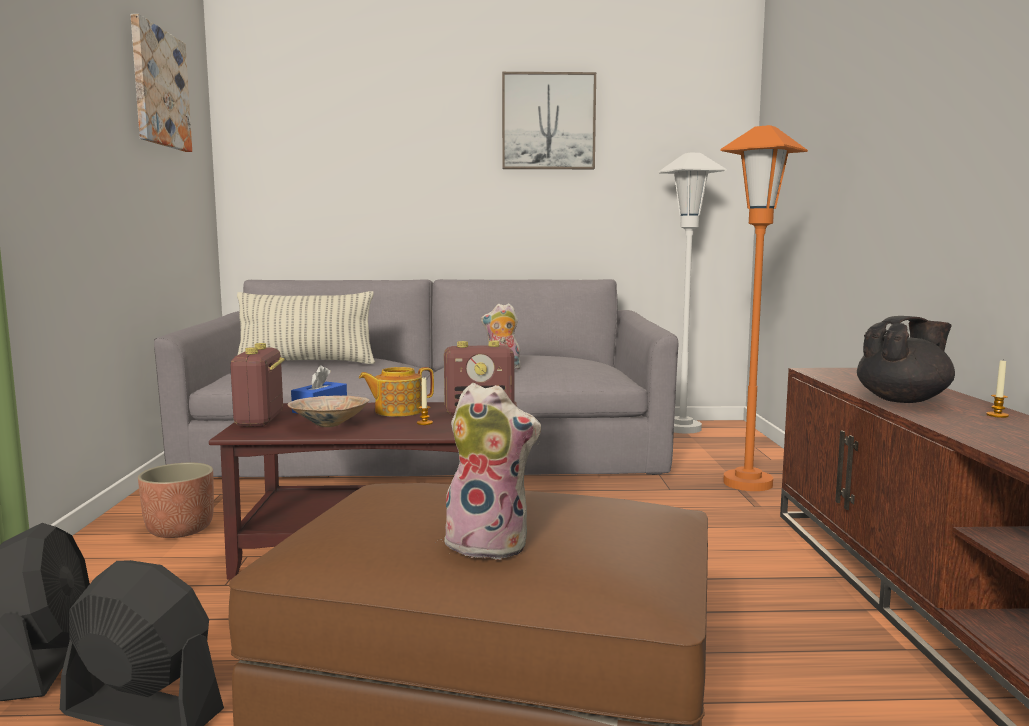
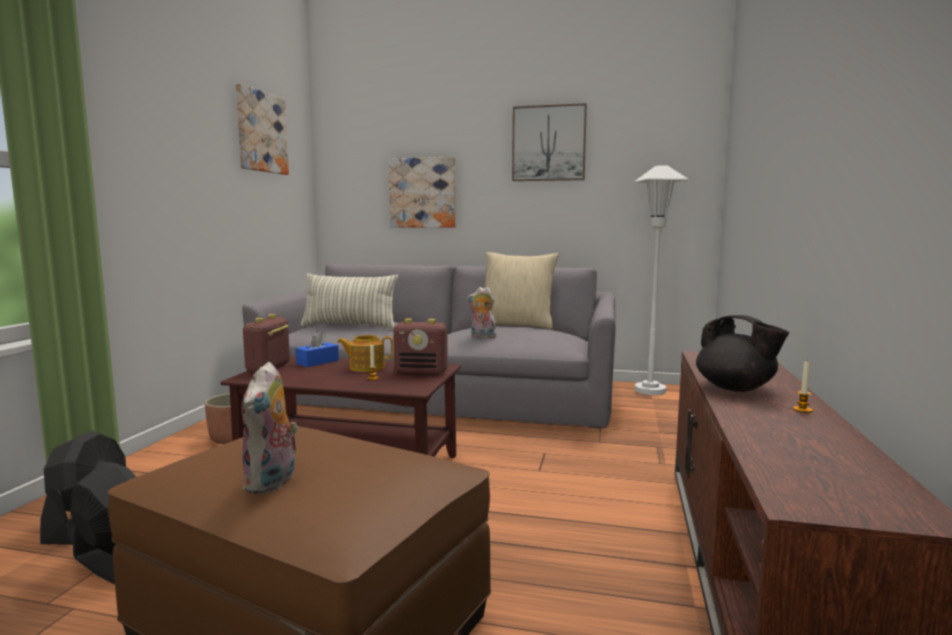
camera: 15 degrees right, 0 degrees up
(330, 424) = (309, 375): beige bowl -> none
(379, 182) = (423, 193): none -> picture
(491, 544) = (272, 482): plush toy -> plush toy turned 60 degrees clockwise
(527, 354) = (517, 324): none -> beige pillow
(748, 483) = (669, 442): orange floor lamp -> none
(903, 400) = (736, 388): black teapot -> black teapot turned 60 degrees clockwise

